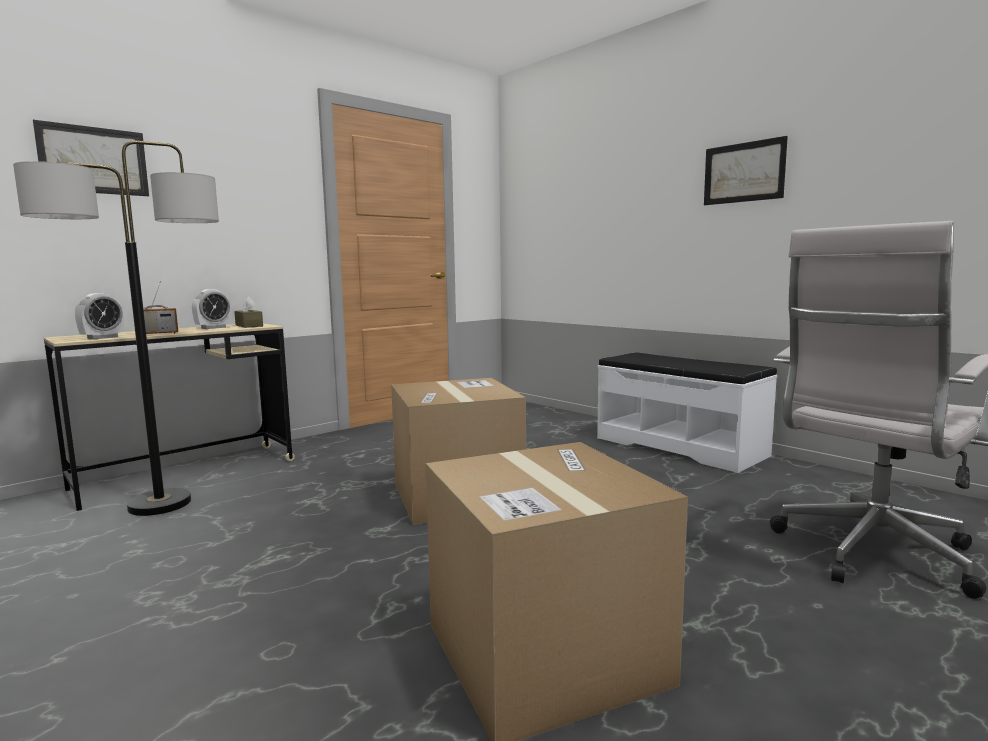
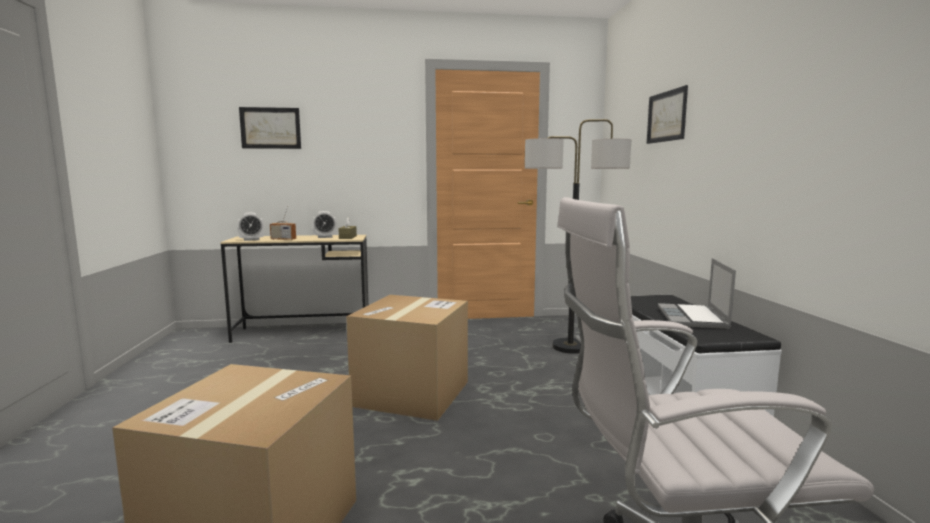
camera: 35 degrees right, 0 degrees up
(159, 504) = (263, 349): floor lamp -> floor lamp (570, 347)
(696, 363) = (693, 318): none -> laptop
(743, 172) = (770, 104): picture -> picture (666, 116)

